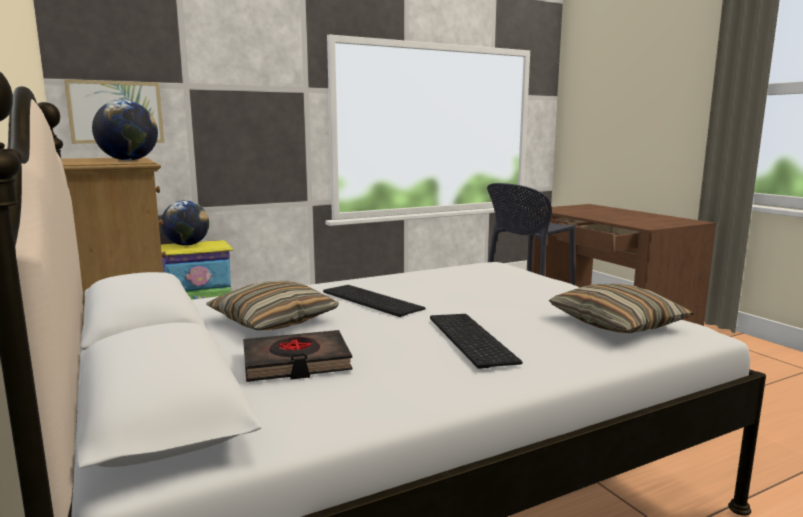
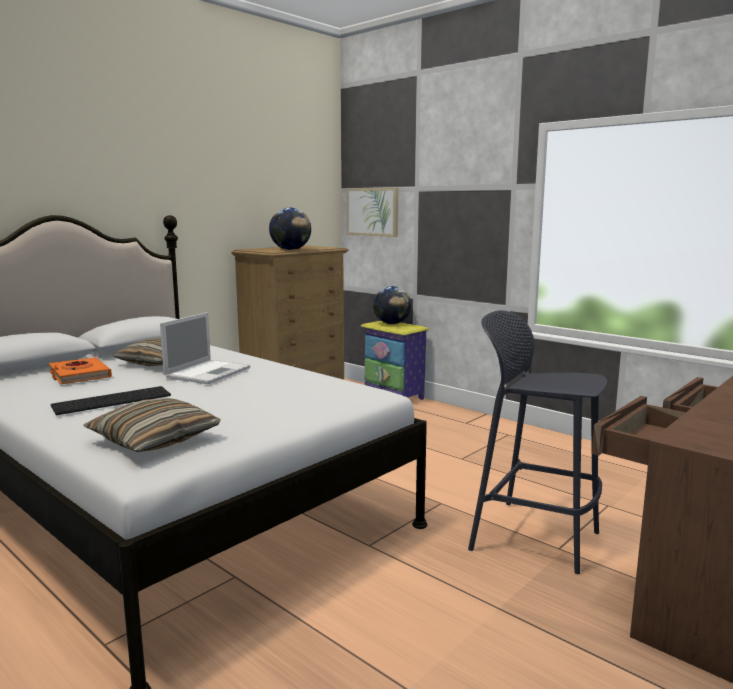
camera: 70 degrees right, 0 degrees up
(296, 363) = (79, 375): black book -> orange book
(369, 300) = (209, 372): keyboard -> laptop

